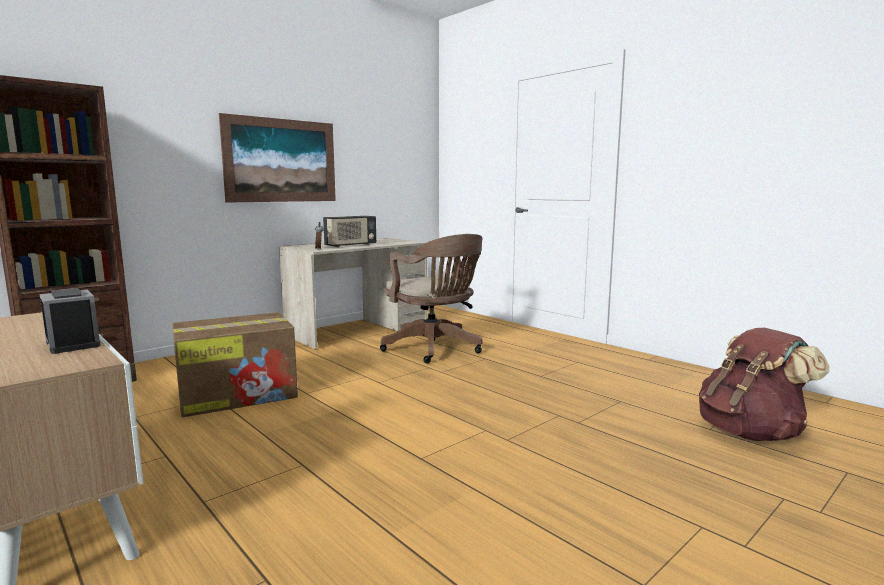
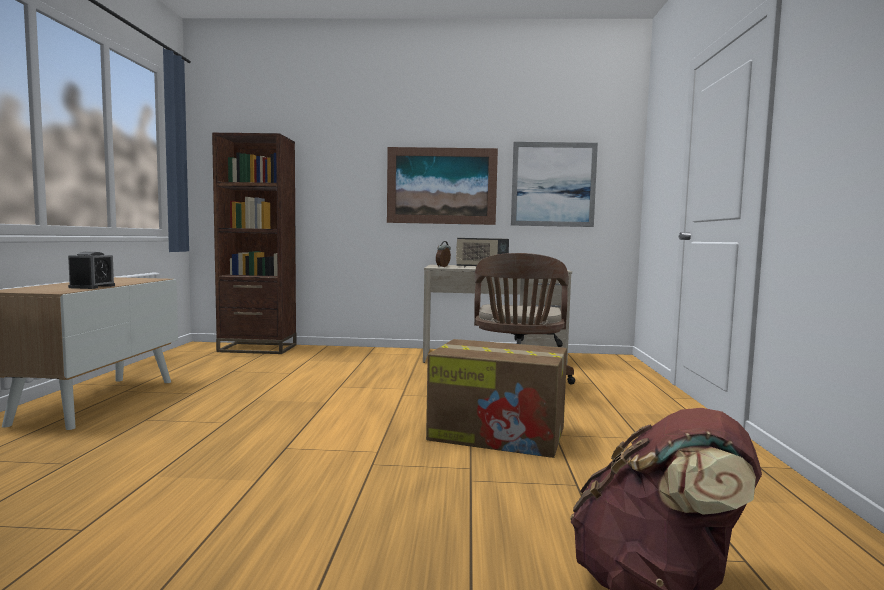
camera: 45 degrees right, 5 degrees down
(239, 394) = (305, 375): cardboard box -> cardboard box (499, 434)
(378, 161) = (553, 184): none -> picture

